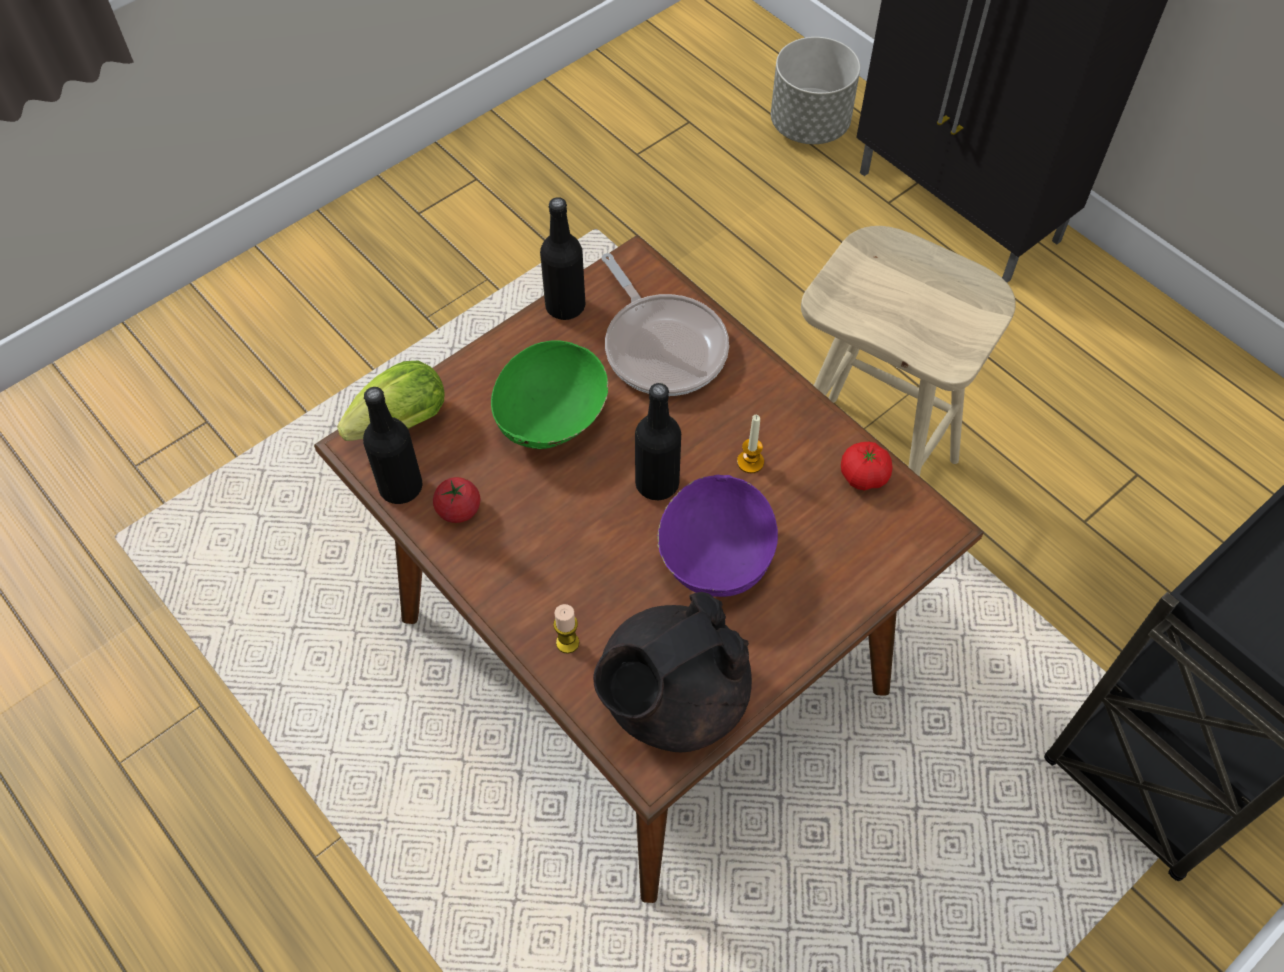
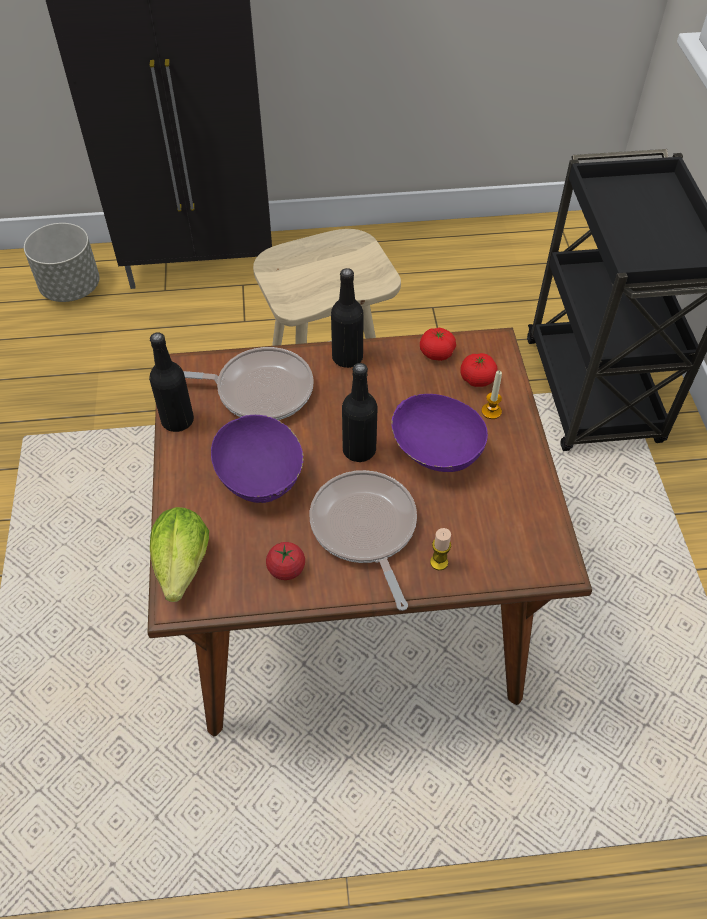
camera: 55 degrees left, 5 degrees down
(401, 487) = (237, 594): black bottle -> black bottle (347, 358)
(552, 419) = (261, 477): green bowl -> purple bowl
(558, 550) = (365, 529): none -> frying pan
(671, 698) = (518, 529): black teapot -> none
(750, 462) = (383, 397): candle -> candle (491, 411)
(860, 538) = (477, 379): none -> tomato

